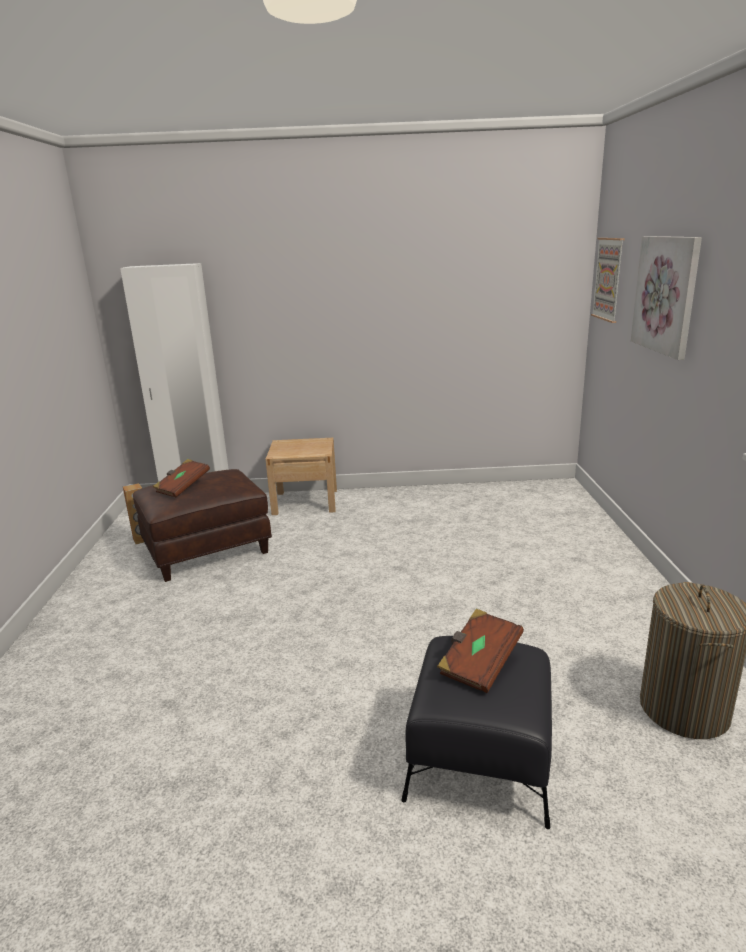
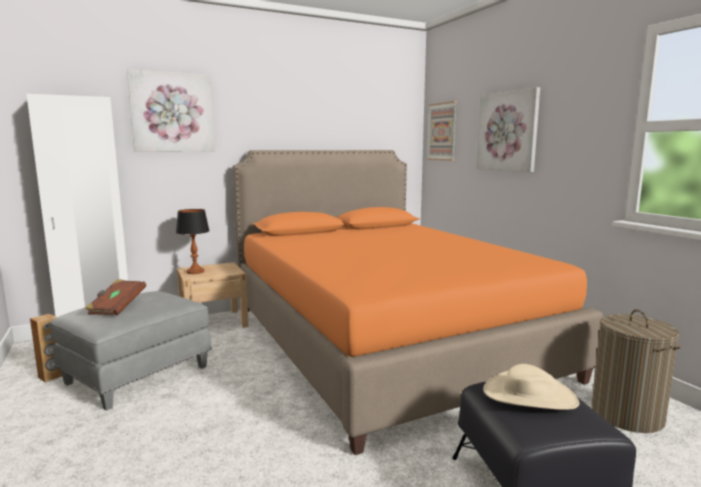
camera: 25 degrees left, 10 degrees down
(206, 551) = (137, 375): brown ottoman -> grey ottoman
(263, 272) = (172, 112): none -> picture
(285, 448) = (195, 272): none -> table lamp
(465, 552) = (384, 340): none -> orange bed
(479, 663) = (529, 396): brown book -> beige hat

